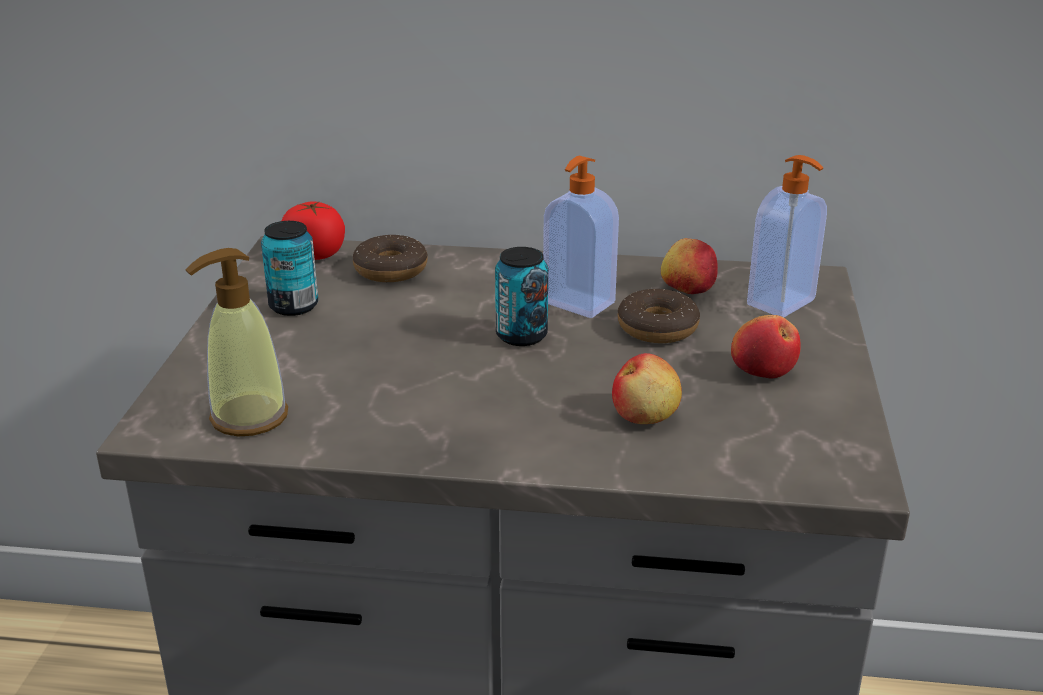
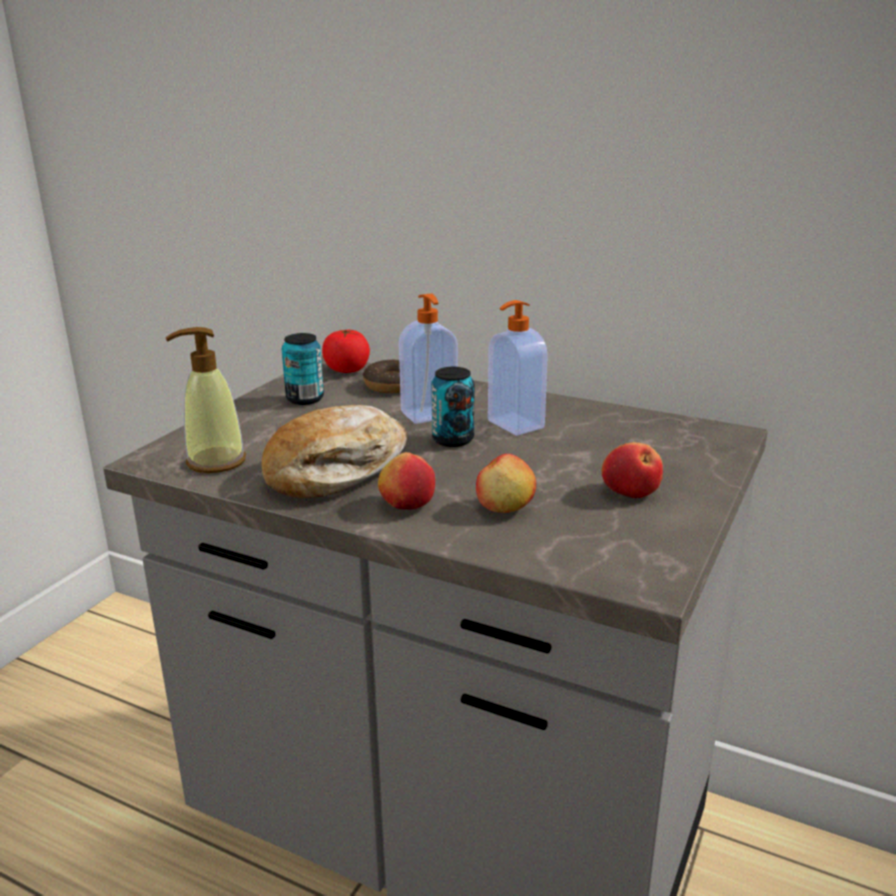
camera: 20 degrees right, 5 degrees down
(414, 402) = (336, 470): none -> bread
(657, 328) = (565, 449): donut -> none
(687, 289) = (612, 427): apple -> apple (407, 504)
(783, 303) = (687, 447): soap dispenser -> soap dispenser (430, 415)

